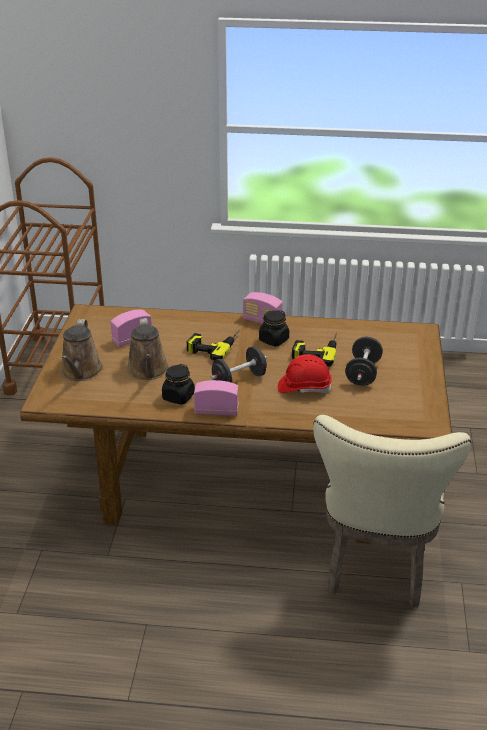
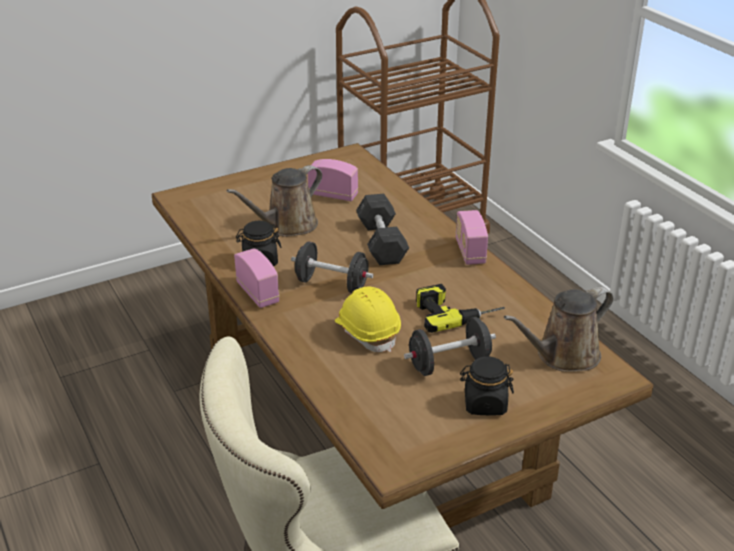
camera: 55 degrees right, 0 degrees up
(80, 372) = (245, 194): brown watering can -> brown watering can (563, 356)
(214, 345) = (381, 242): power drill -> grey dumbbell
(273, 340) = (440, 274): black jar -> black jar (484, 404)
(304, 387) = (367, 332): red hard hat -> yellow hard hat

